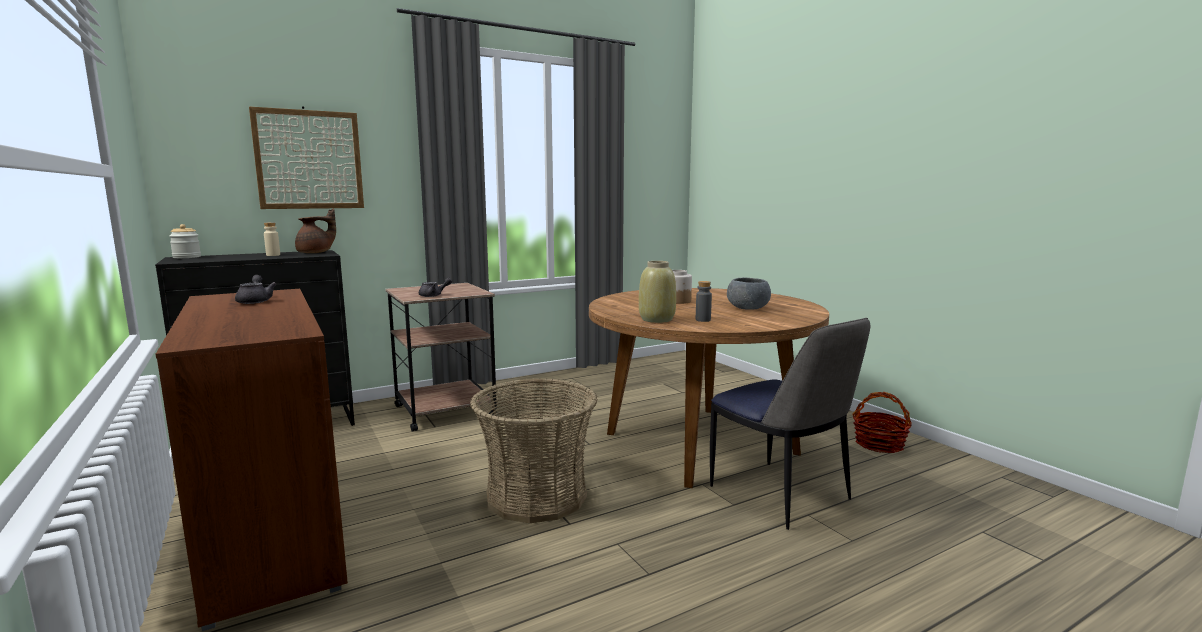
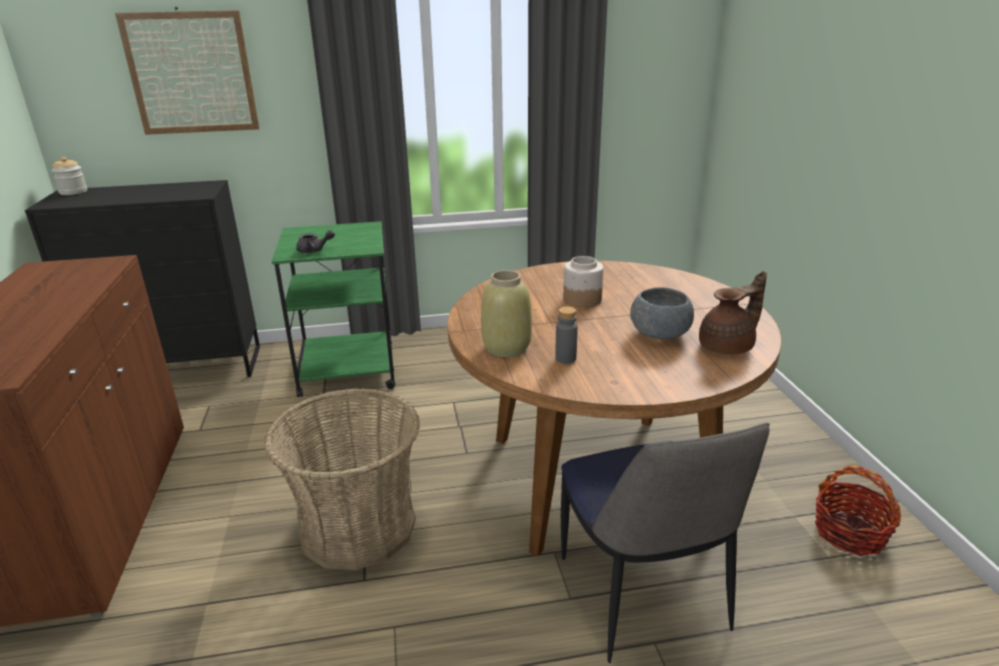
camera: 20 degrees right, 15 degrees up
(255, 301) = (61, 284): grey teapot -> none
(273, 255) = (152, 193): beige bottle -> none
(316, 253) = (200, 188): brown teapot -> brown teapot (728, 347)
(446, 410) = (349, 369): brown cart -> green cart

